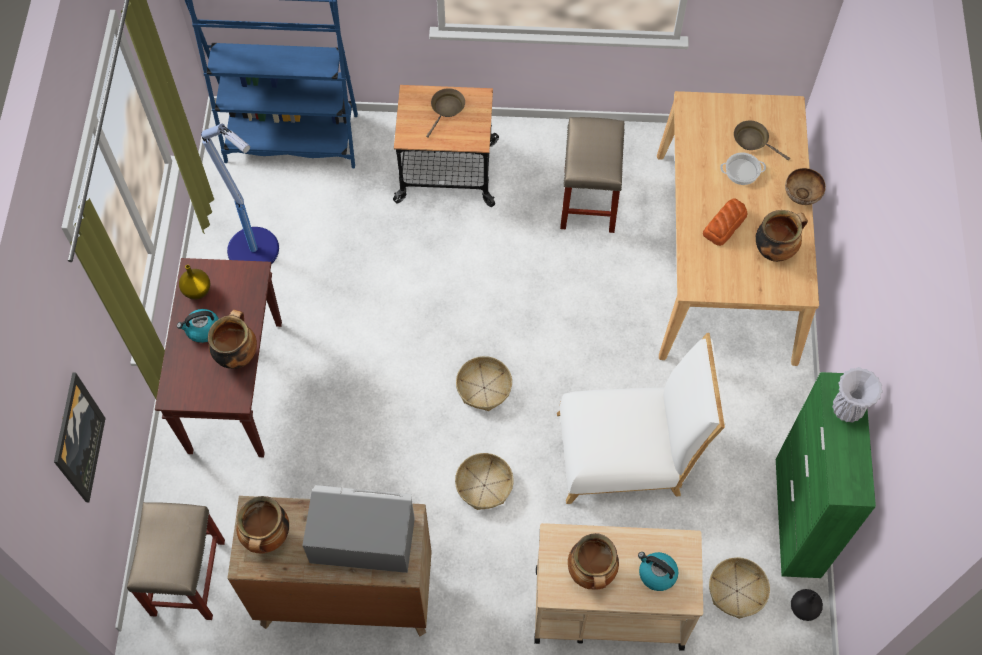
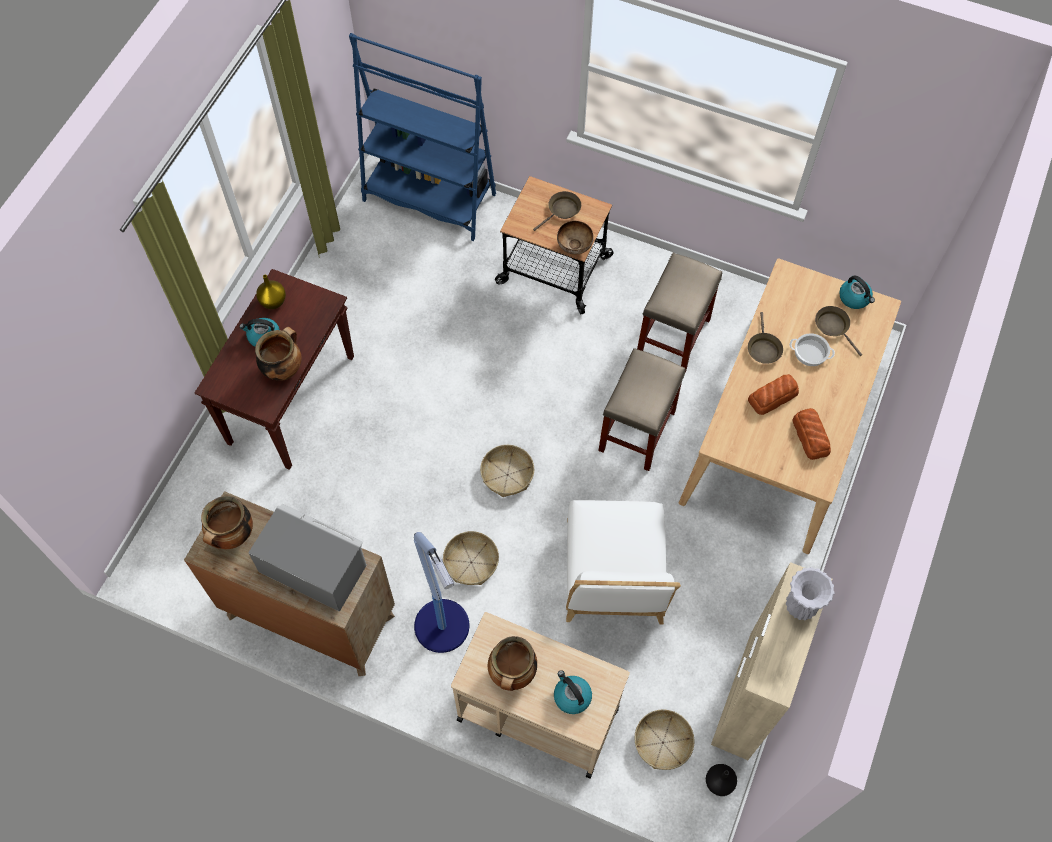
camera: 20 degrees right, 0 degrees up
(77, 438) = (98, 392): picture -> none
(188, 576) = (184, 550): beige stool -> beige stool (637, 430)
(255, 250) = (357, 286): floor lamp -> floor lamp (443, 627)
(628, 453) = (614, 579): white chair -> white chair turned 75 degrees clockwise
(697, 182) = (763, 348): none -> brown frying pan
(761, 107) = (854, 298): none -> kettle
(774, 250) = (811, 435): cooking pot -> bread
(797, 518) = (748, 696): green cabinet -> beige cabinet
(800, 197) = (857, 394): bowl -> bowl (574, 247)

